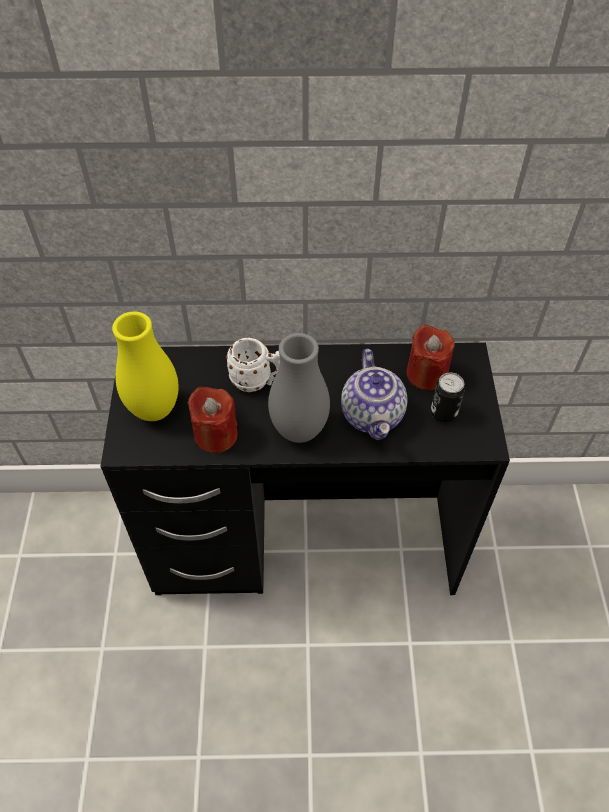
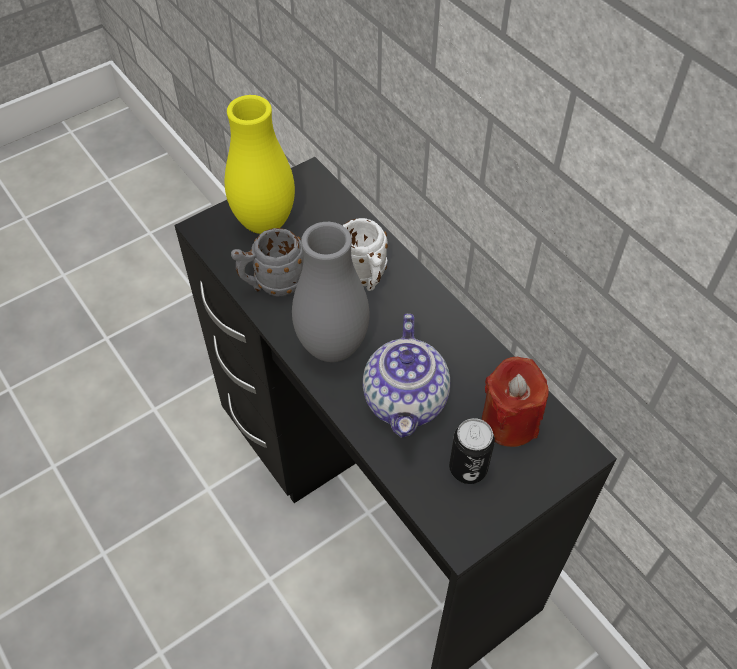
camera: 55 degrees right, 0 degrees up
(215, 435) = (272, 284): red candle -> grey mug
(373, 415) = (406, 401): teapot -> teapot turned 45 degrees counterclockwise

